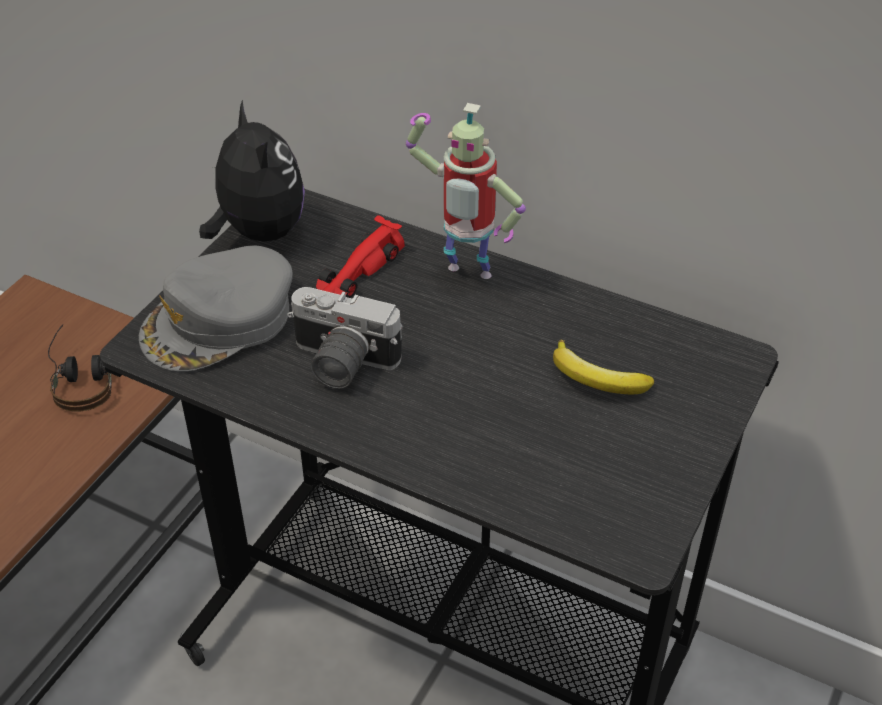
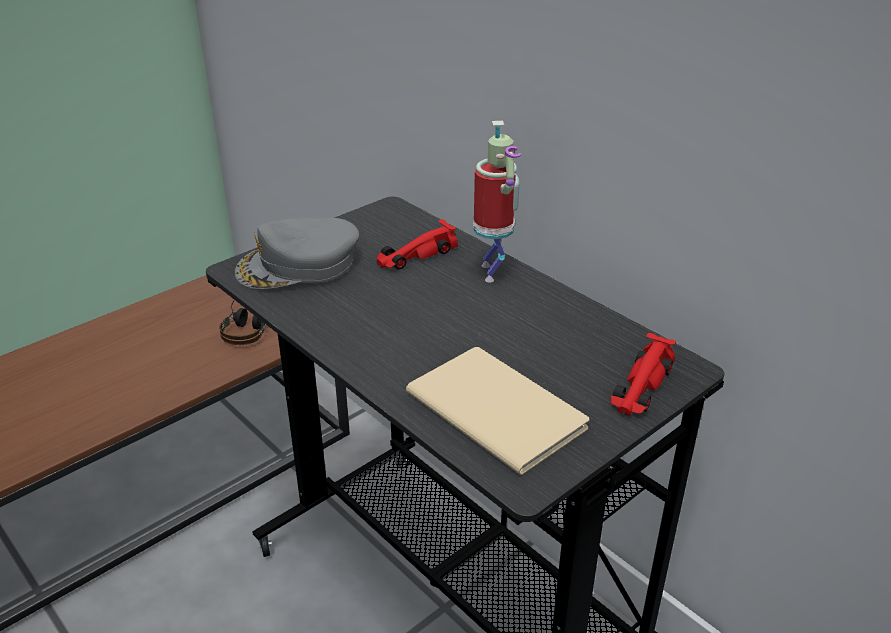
camera: 20 degrees right, 10 degrees down
(258, 232) = (359, 220): plush toy -> none
(339, 363) = (365, 307): camera -> none
(466, 275) = (493, 273): toy robot -> toy robot turned 135 degrees counterclockwise
(562, 461) = (496, 406): none -> beige book
(596, 379) = (556, 358): banana -> none
(702, 392) = (641, 386): none -> red toy car

